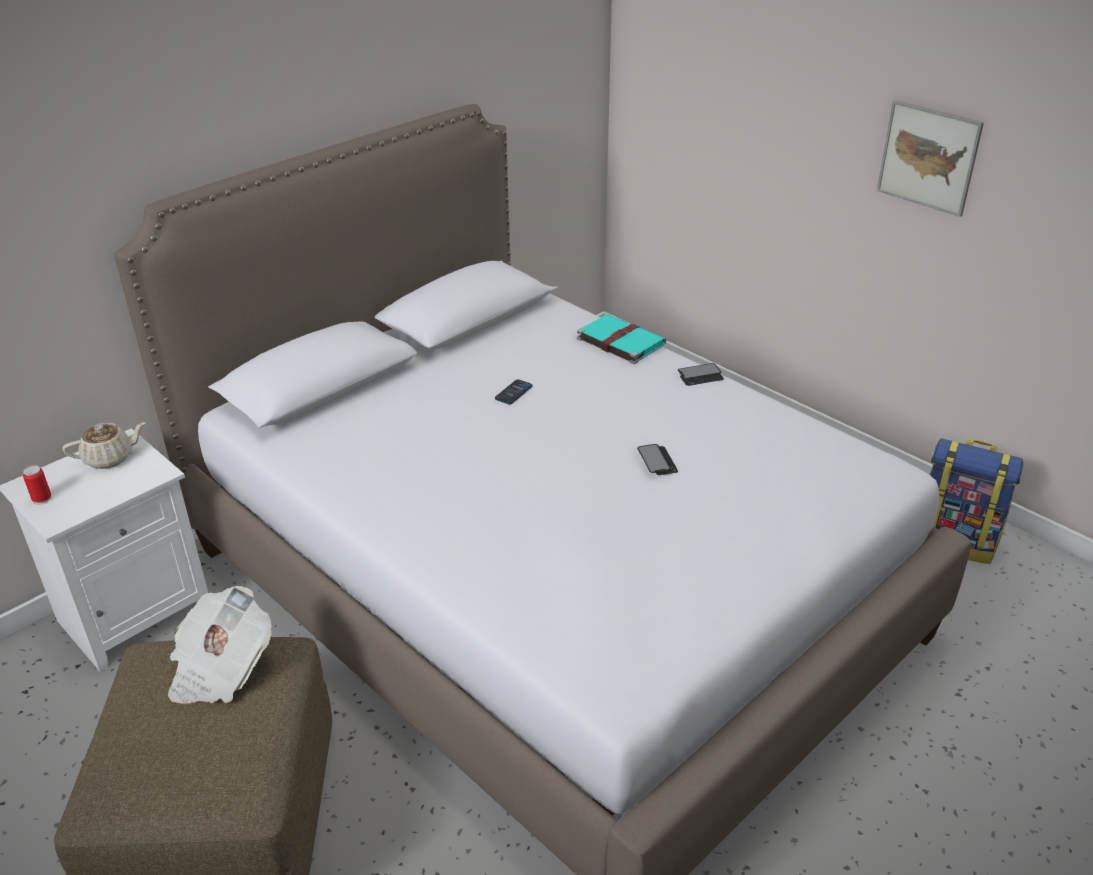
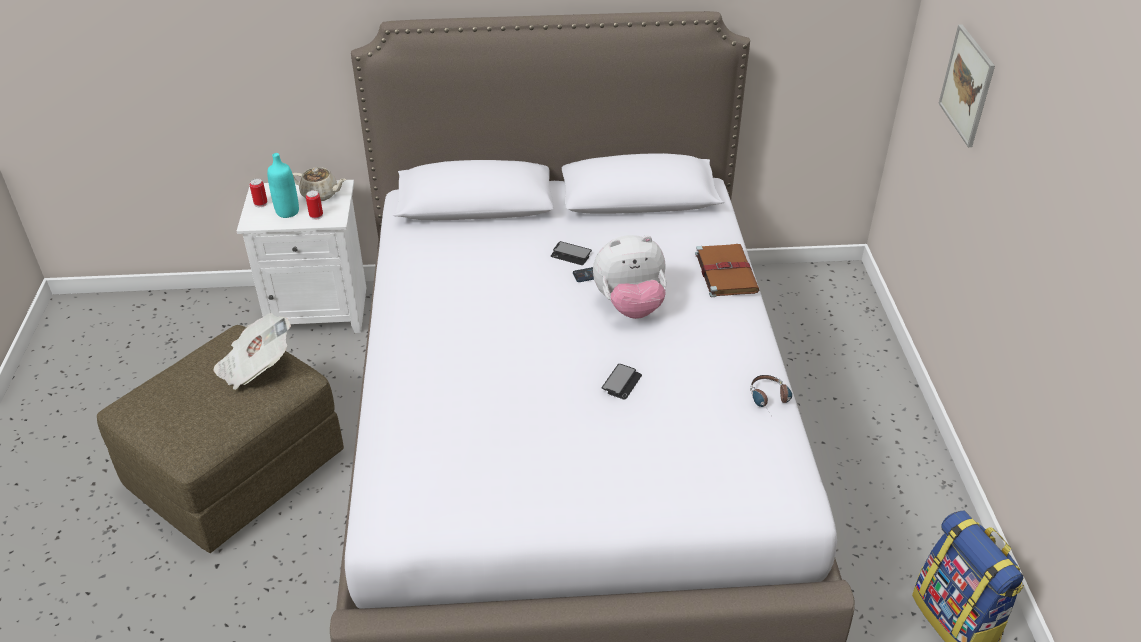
camera: 40 degrees right, 5 degrees up
(89, 491) = (287, 212): none -> turquoise bottle
(132, 479) = (316, 215): none -> can
(580, 401) = (630, 306): none -> plush toy
(619, 341) = (725, 272): turquoise book -> brown book
(700, 376) = (749, 334): phone -> phone (571, 254)
(782, 414) = (771, 401): none -> headphones
(928, 157) = (1071, 223): picture -> picture (967, 85)

